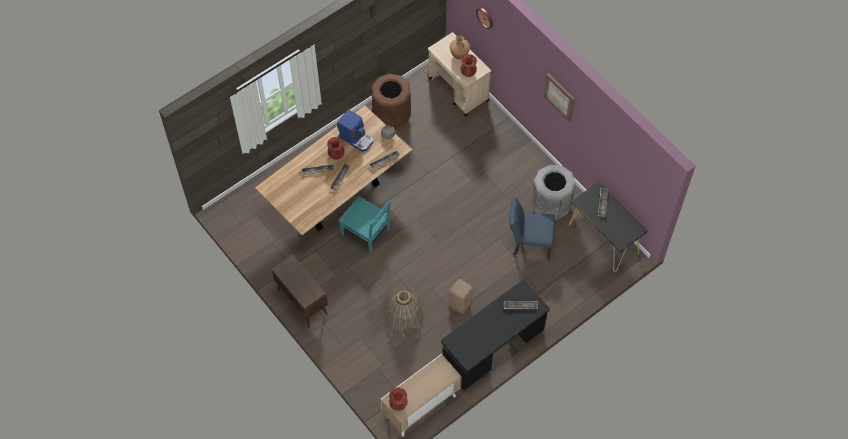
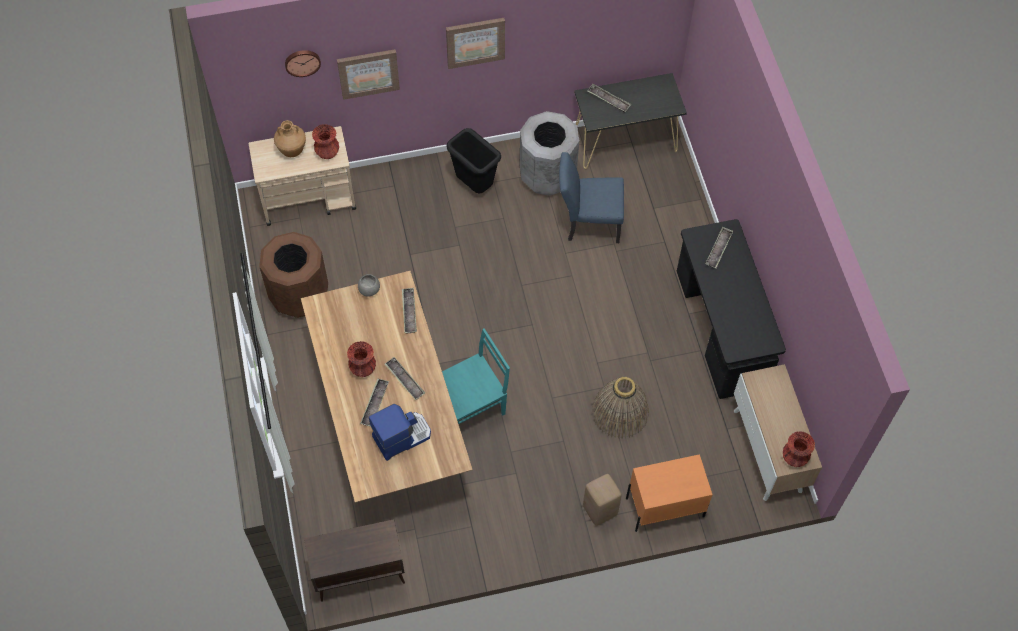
camera: 65 degrees left, 0 degrees up
(302, 302) = (537, 536): brown cabinet -> brown cabinet (359, 575)
(353, 362) = (664, 507): none -> orange nightstand
(356, 138) = (350, 331): coffee machine -> coffee machine (401, 436)
(460, 304) = (637, 339): beige stool -> beige stool (599, 510)
(511, 57) = (368, 73): none -> picture
(519, 169) = (474, 185): none -> black trash can
(528, 243) = (588, 223): blue chair -> blue chair turned 60 degrees clockwise

